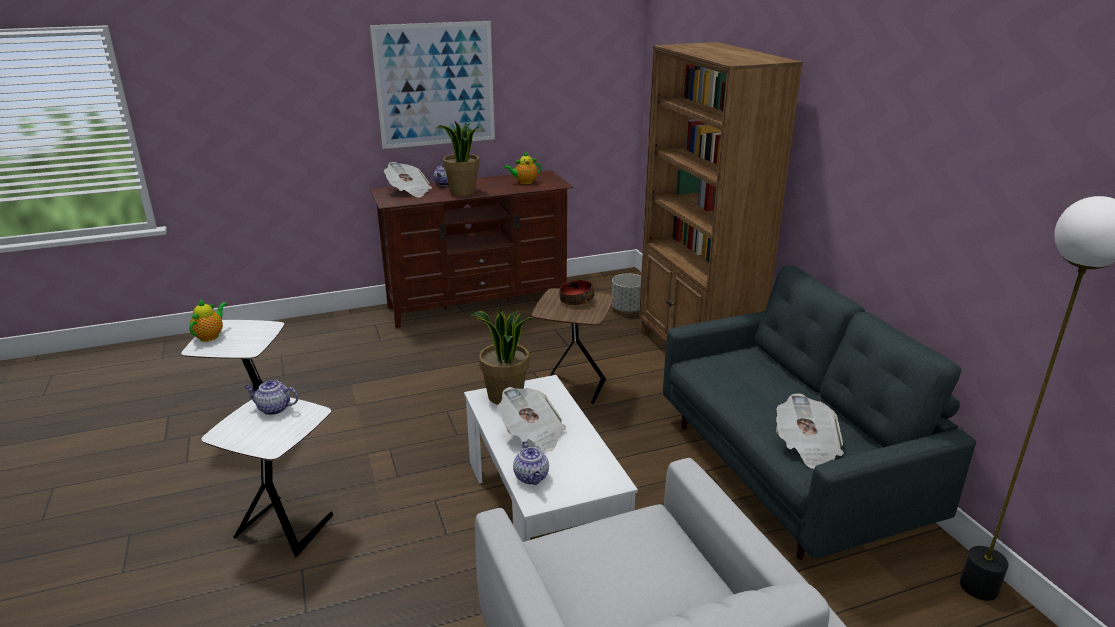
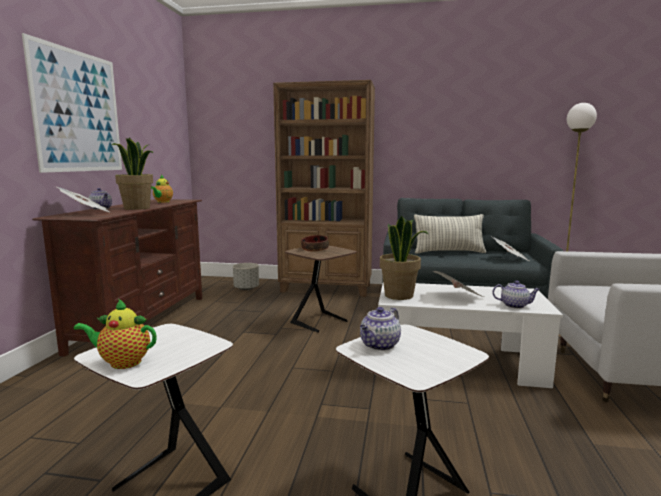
camera: 60 degrees left, 15 degrees down
(210, 336) = (122, 362): teapot -> teapot turned 45 degrees counterclockwise
(783, 386) = (449, 252): none -> pillow

